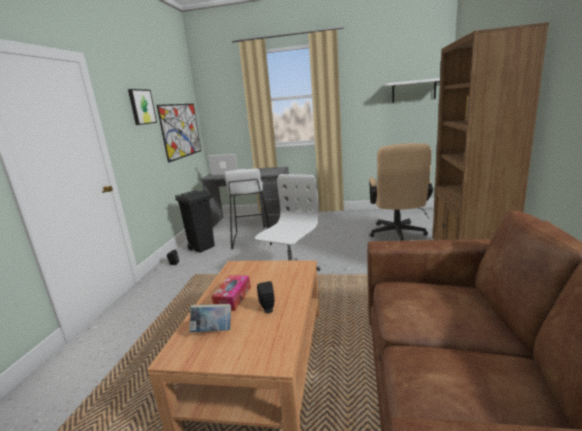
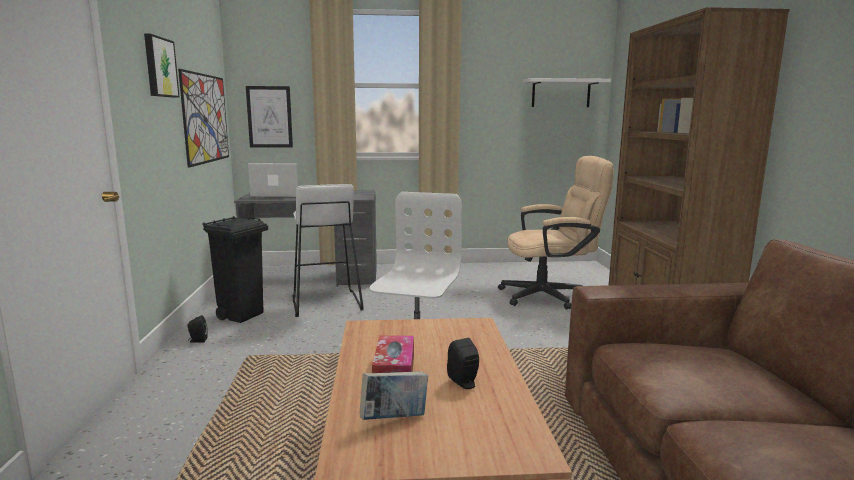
camera: 15 degrees left, 5 degrees down
(223, 124) = (269, 117): none -> picture
(397, 235) = (550, 295): beige office chair -> beige office chair turned 90 degrees counterclockwise

